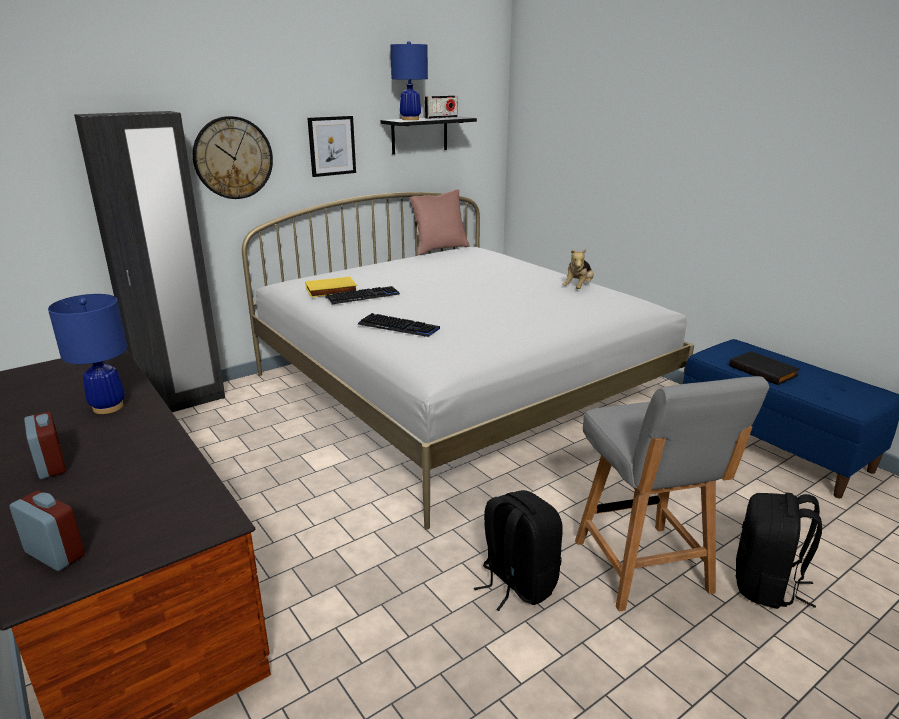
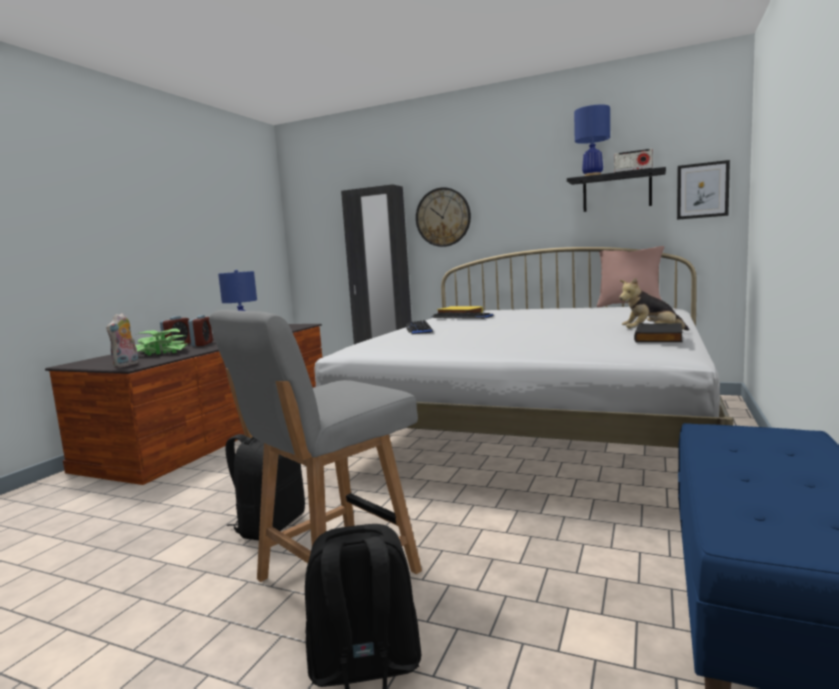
camera: 60 degrees right, 15 degrees down
(55, 554) = (99, 360): alarm clock -> alarm clock (202, 344)
(118, 487) = (161, 352): none -> potted plant
(195, 525) = (126, 365): none -> plush toy
(332, 146) = (522, 206): picture -> picture (702, 190)
(764, 371) = (742, 461): black book -> black book (660, 337)

